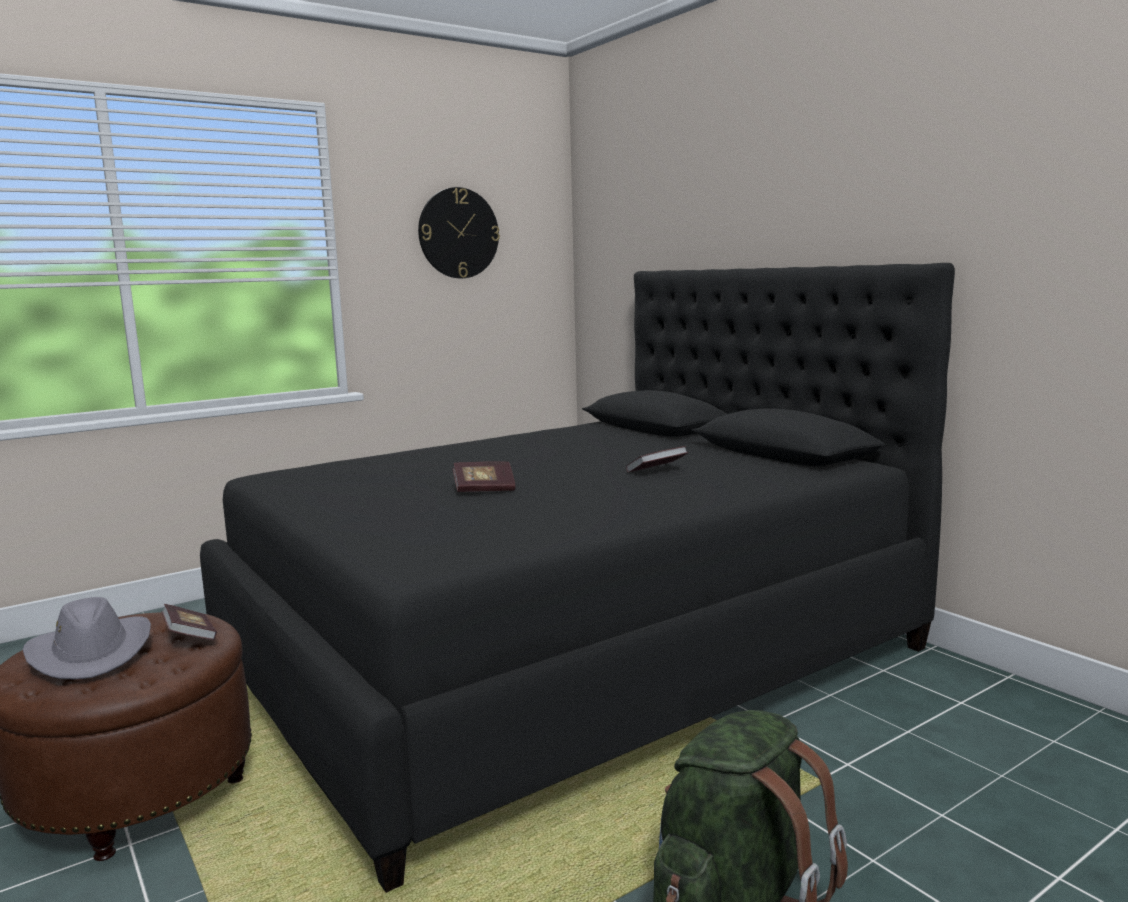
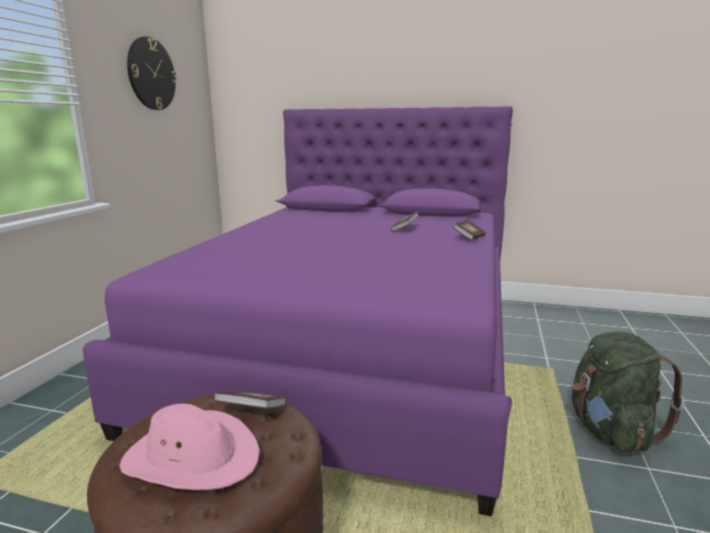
camera: 40 degrees left, 5 degrees up
(92, 653) = (193, 457): grey hat -> pink hat
(484, 489) = (346, 253): book -> book (469, 238)
(567, 651) = (353, 351): black bed -> purple bed

